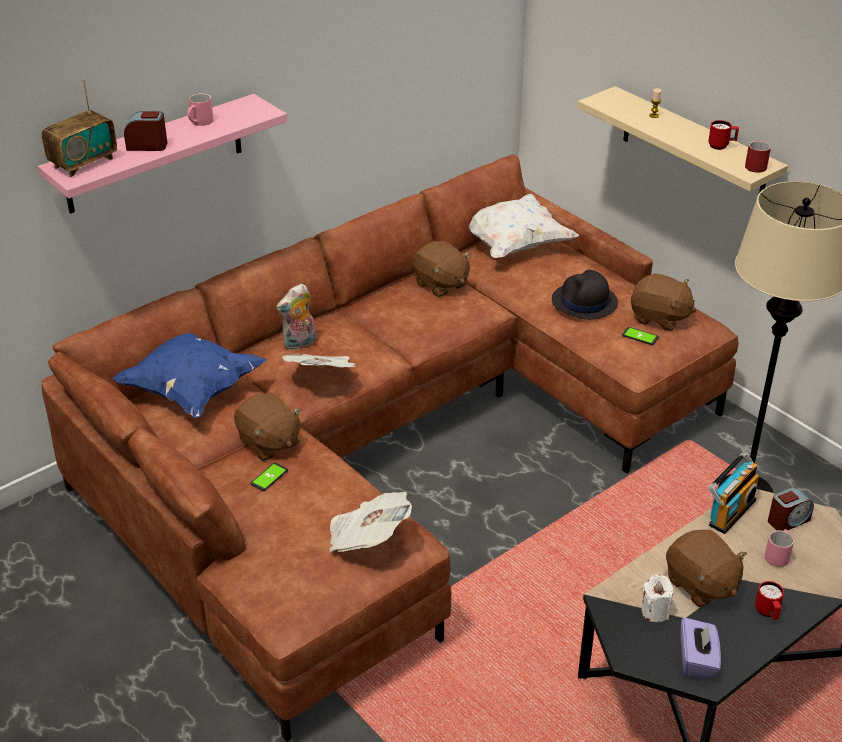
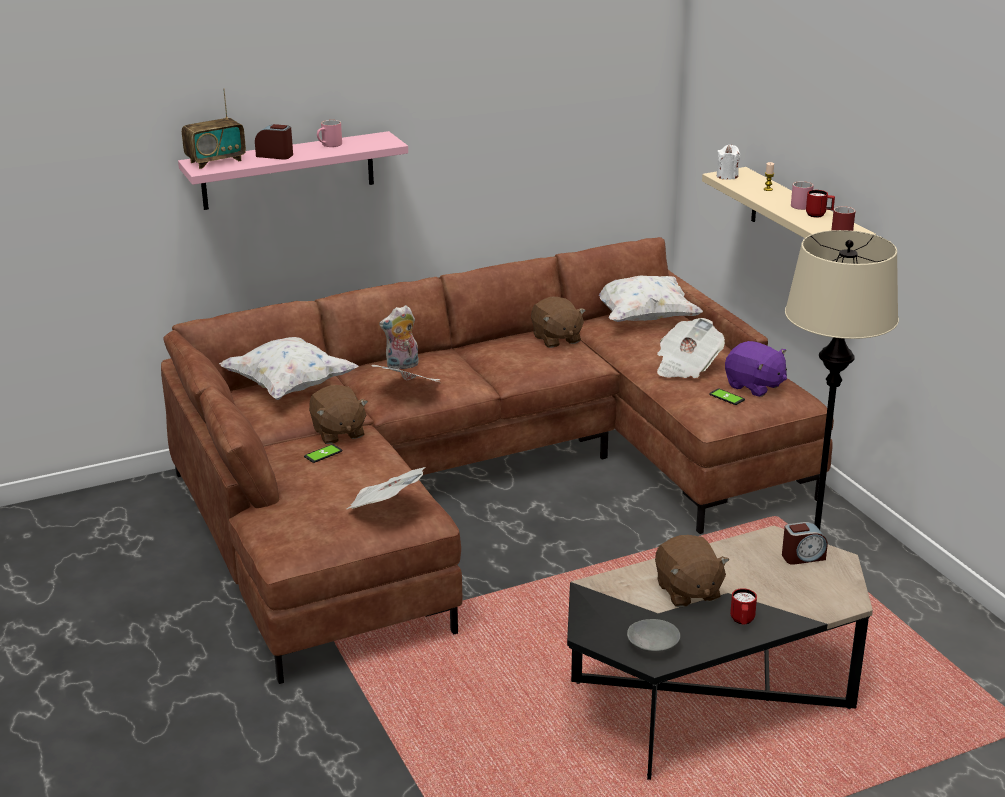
camera: 15 degrees right, 10 degrees down
(191, 390) = (289, 386): blue pillow -> white pillow
(584, 302) = (686, 366): black hat -> newspaper
(655, 611) = (631, 604): white candle -> white candle (727, 176)
(659, 318) = (754, 386): brown plush toy -> purple plush toy
(697, 660) = (652, 645): purple tissue box -> grey bowl
(729, 511) = (747, 542): radio -> none
(777, 554) = (777, 580): pink mug -> pink mug (802, 205)

